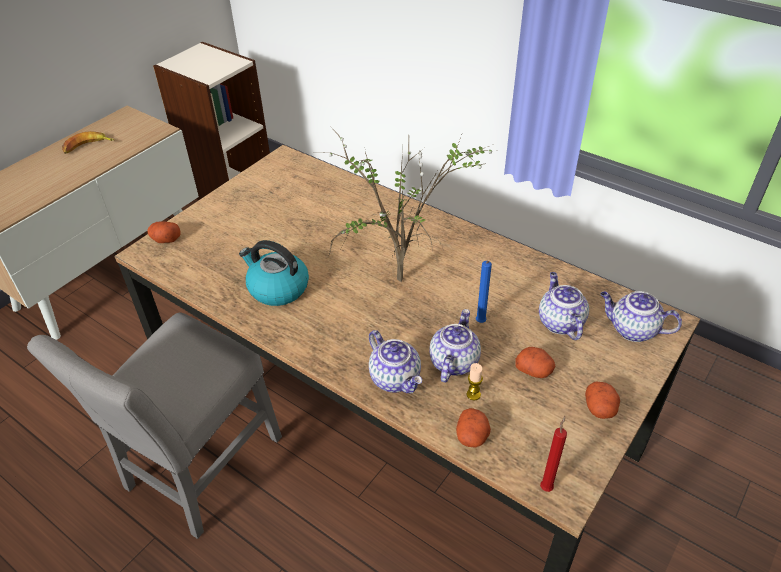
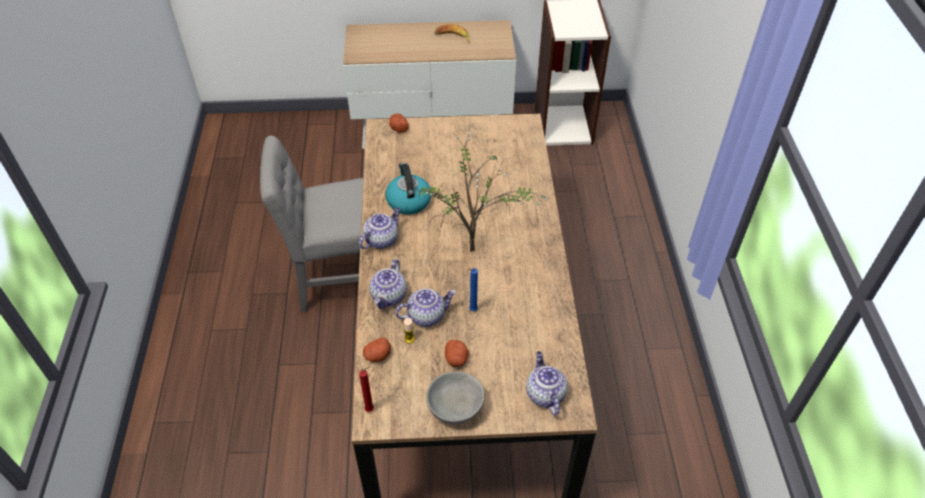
camera: 50 degrees right, 5 degrees up
(559, 322) = (513, 350): teapot -> teapot (381, 239)
(600, 408) = (455, 408): potato -> grey bowl

